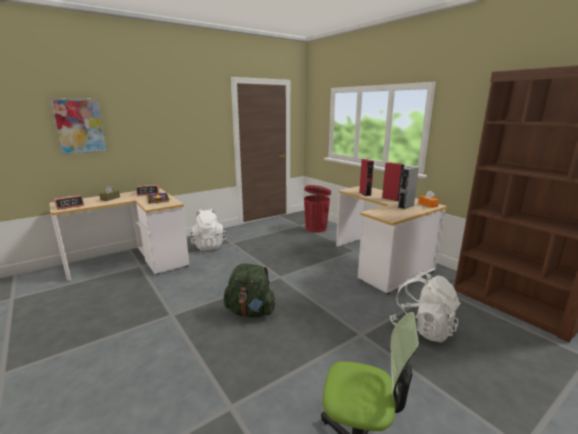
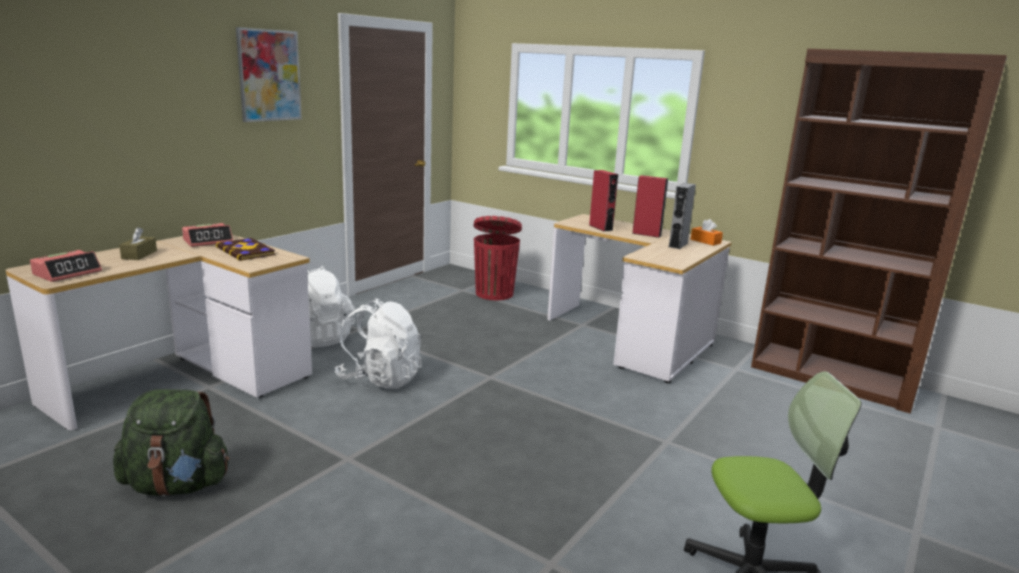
camera: 20 degrees left, 0 degrees up
(80, 126) = (66, 104): picture -> picture (269, 75)
(250, 312) = (482, 435): green backpack -> green backpack (177, 485)
(422, 328) = (740, 422): white backpack -> white backpack (380, 379)

